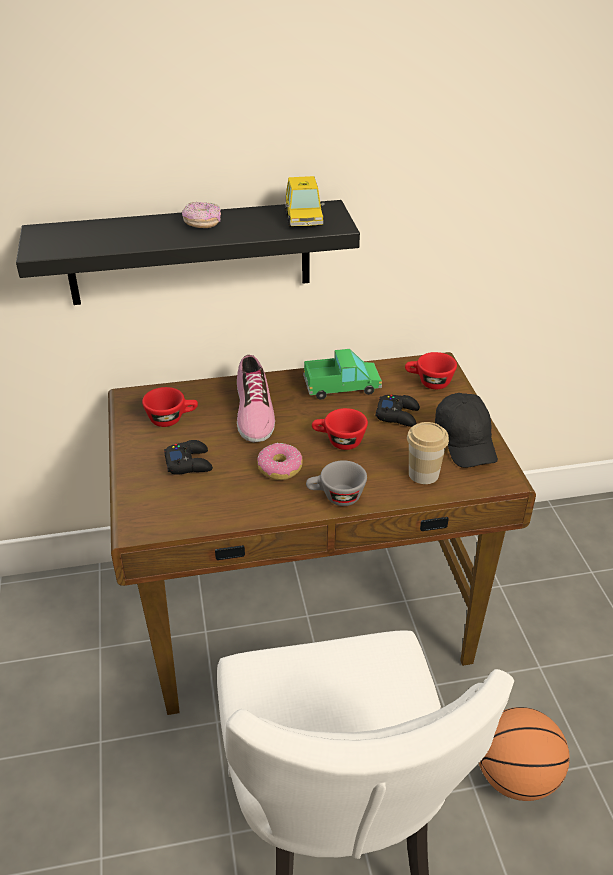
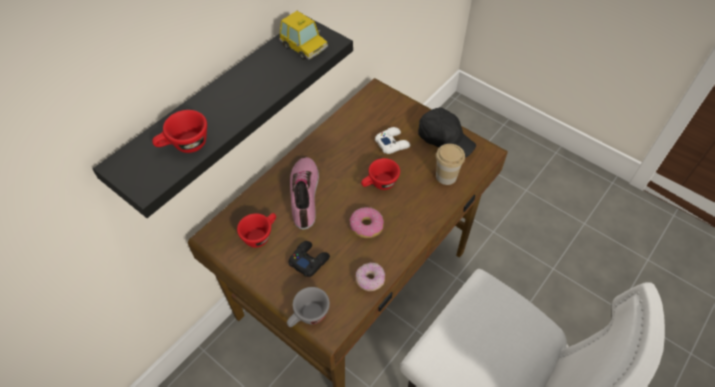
camera: 40 degrees left, 15 degrees up
(202, 223) = (238, 89): donut -> donut (370, 280)
(252, 411) = (305, 195): shoe -> shoe turned 135 degrees counterclockwise
(336, 497) = (418, 224): grey cup -> grey cup (308, 317)
(342, 386) = (339, 142): toy truck -> none
(398, 415) = (392, 143): black game controller -> white game controller
(428, 382) = (385, 108): red cup -> red cup (185, 146)
(515, 776) = (530, 299): basketball -> none

